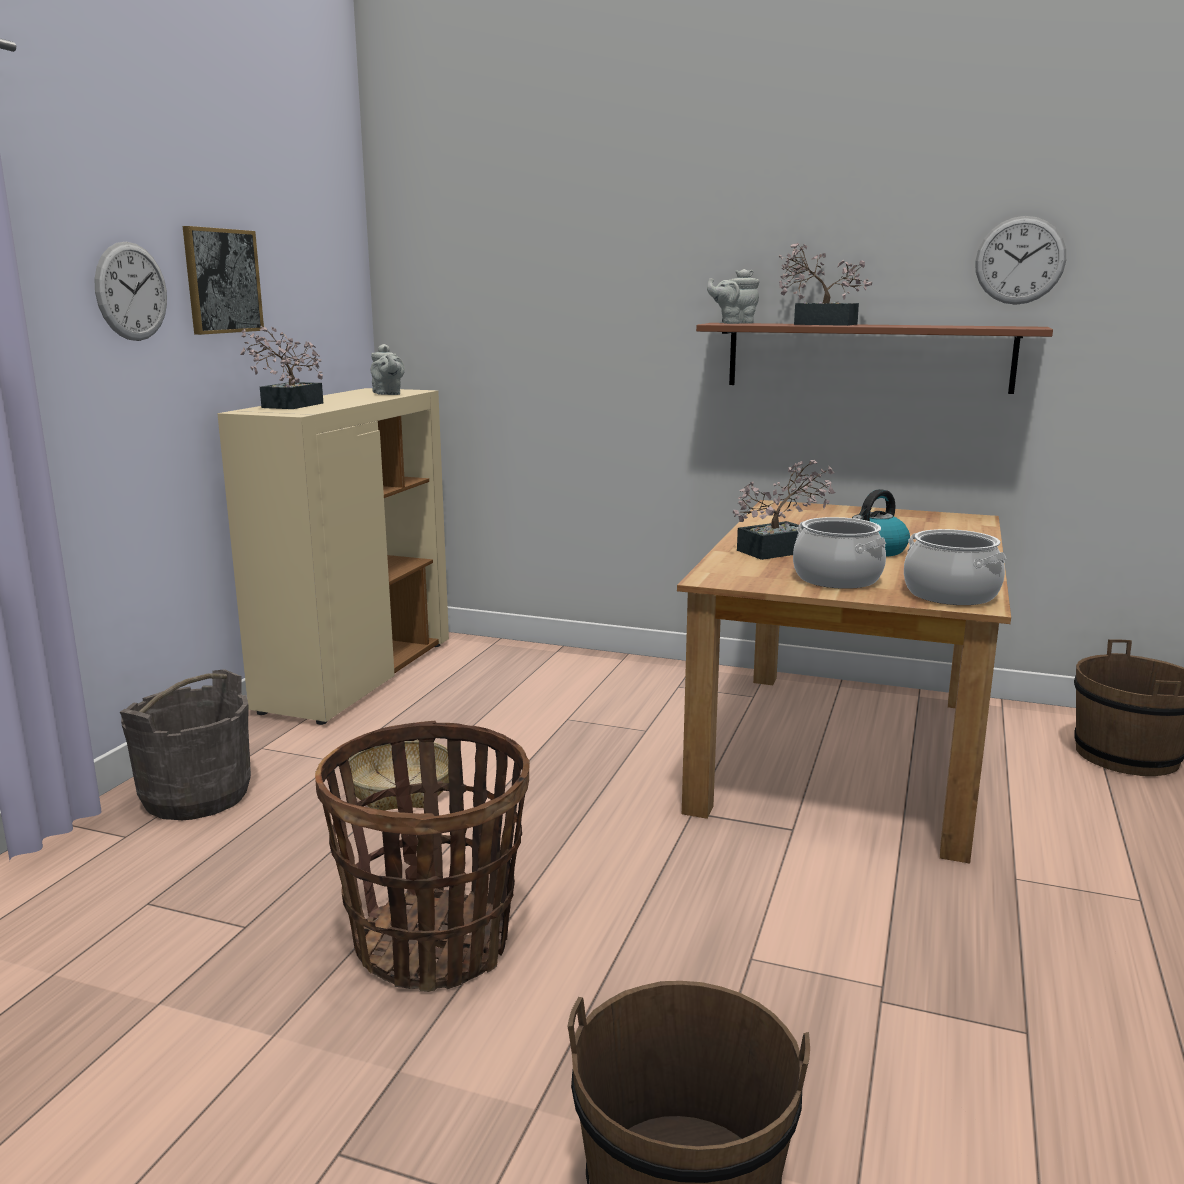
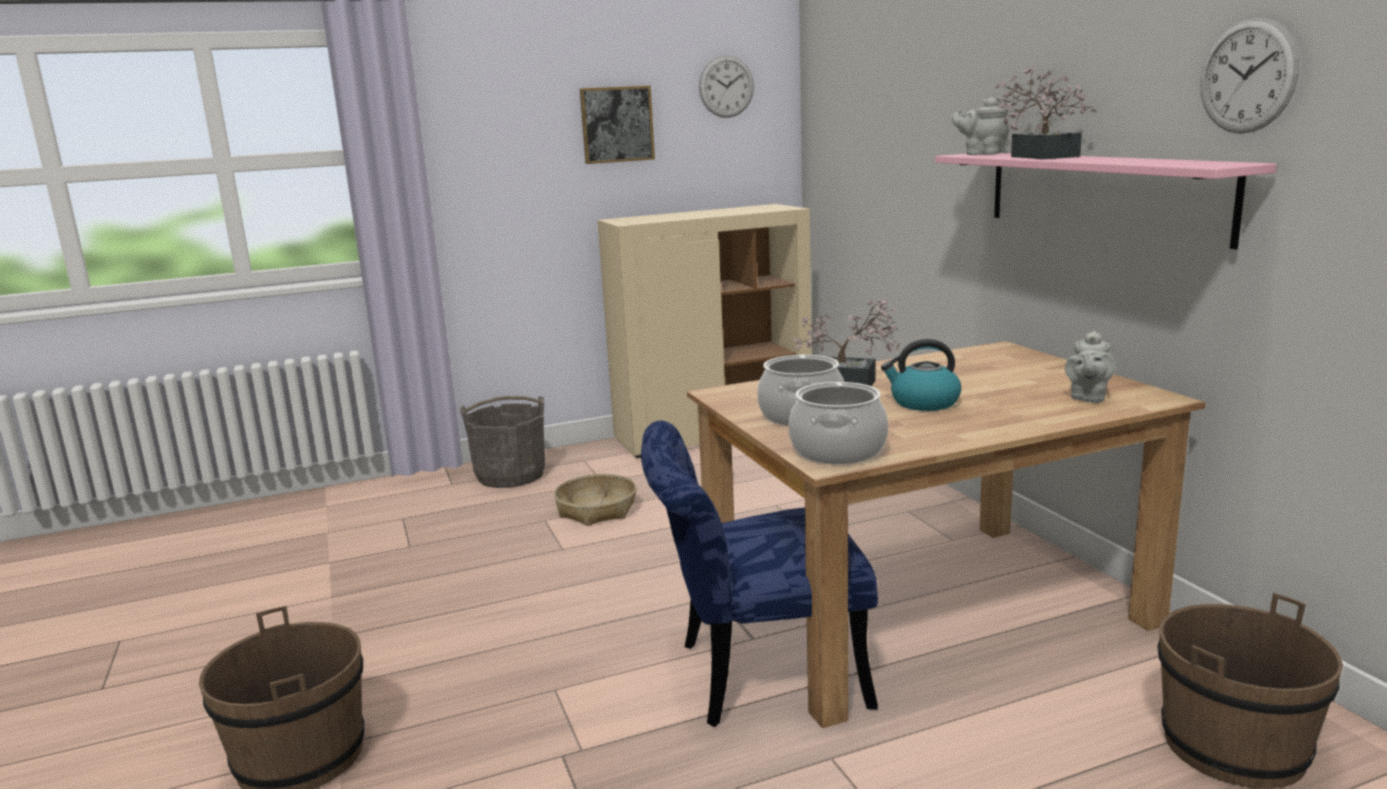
camera: 50 degrees right, 0 degrees up
(131, 291) = (529, 137): wall clock -> wall clock (726, 86)
(287, 406) = (651, 217): potted plant -> none
(387, 394) = (756, 210): grey teapot -> grey teapot (1087, 397)
(433, 944) = (449, 594): basket -> none
(854, 854) = (754, 675): none -> blue chair
(868, 357) = (1101, 194): brown shelf -> pink shelf

